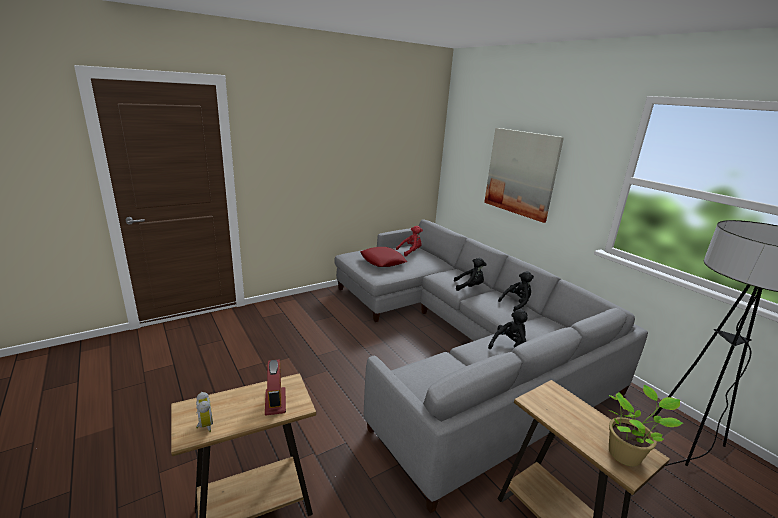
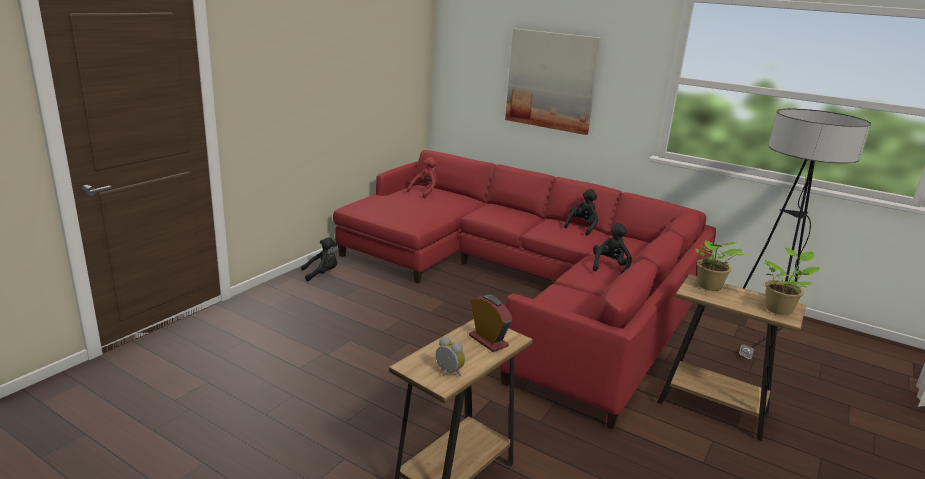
camera: 25 degrees left, 0 degrees up
(382, 261) = (403, 207): red pillow -> none
(457, 342) = (523, 285): grey sofa -> red sofa
(469, 287) = (522, 219): black plush toy -> black plush toy (322, 274)
(559, 401) = (709, 287): none -> potted plant

